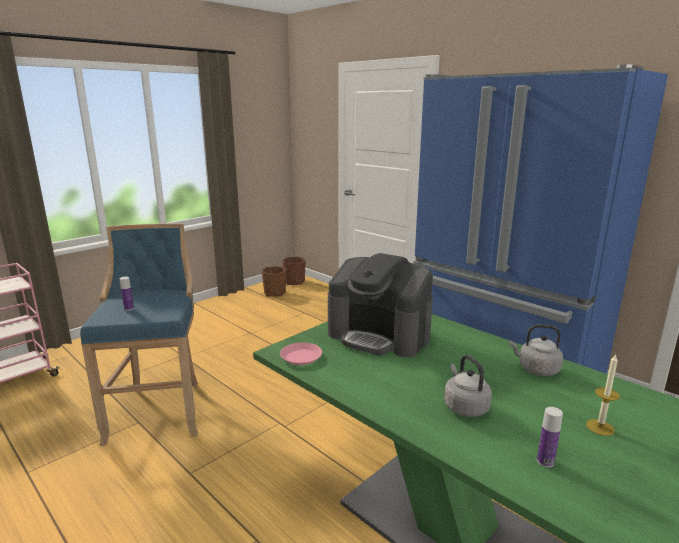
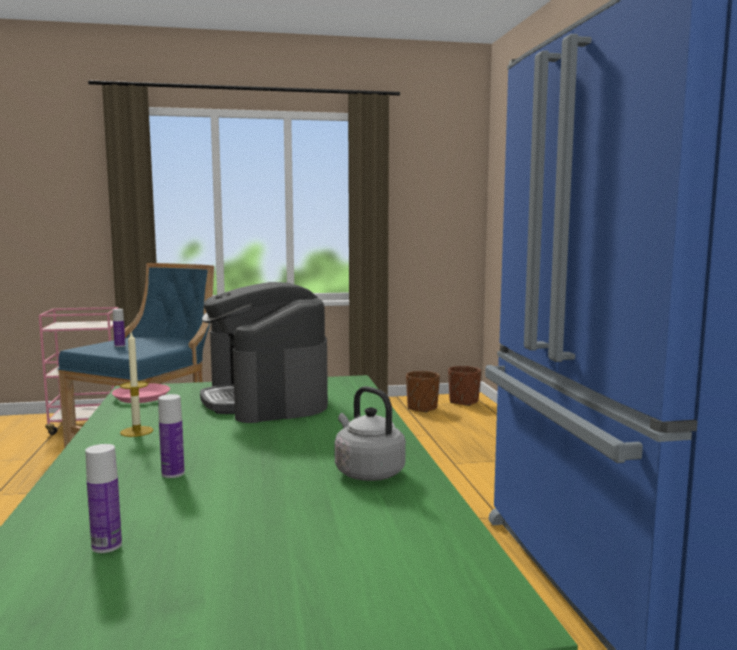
camera: 35 degrees right, 10 degrees down
(464, 406) = (173, 473): grey kettle -> bottle
(600, 427) = (276, 548): candle -> candle (136, 431)

